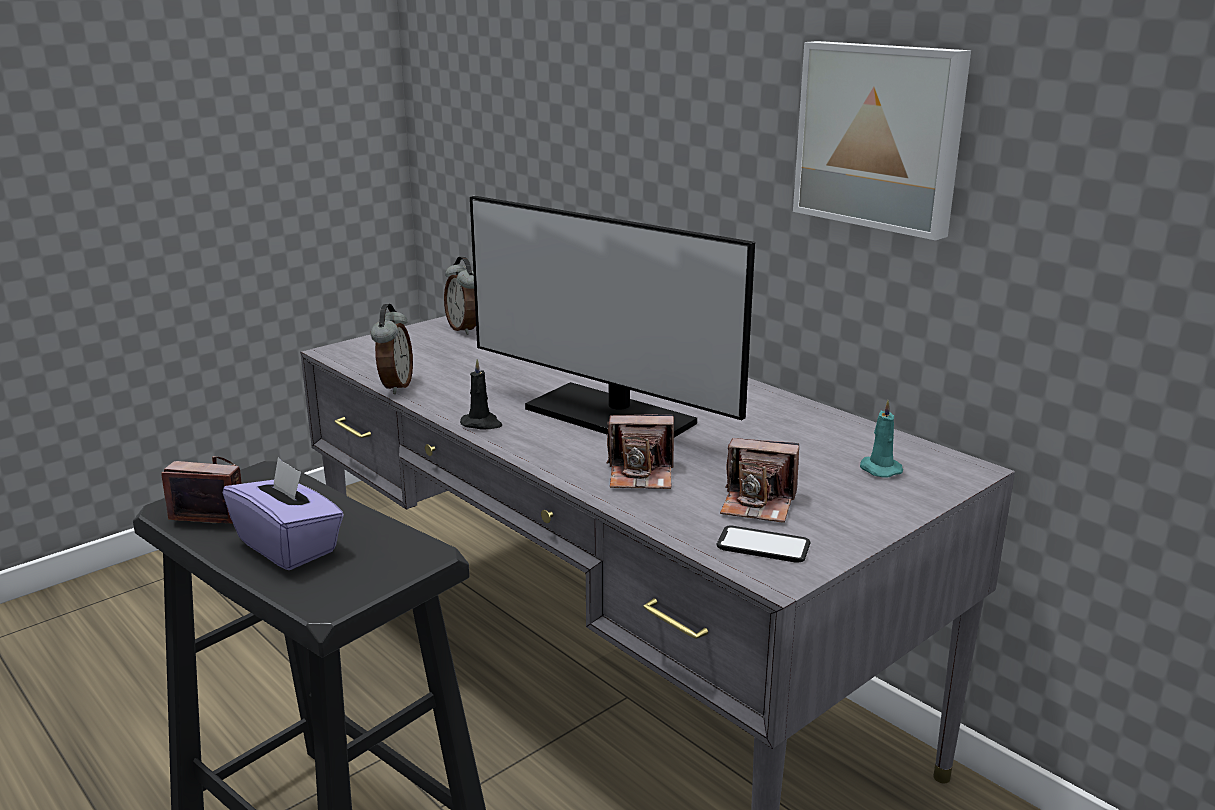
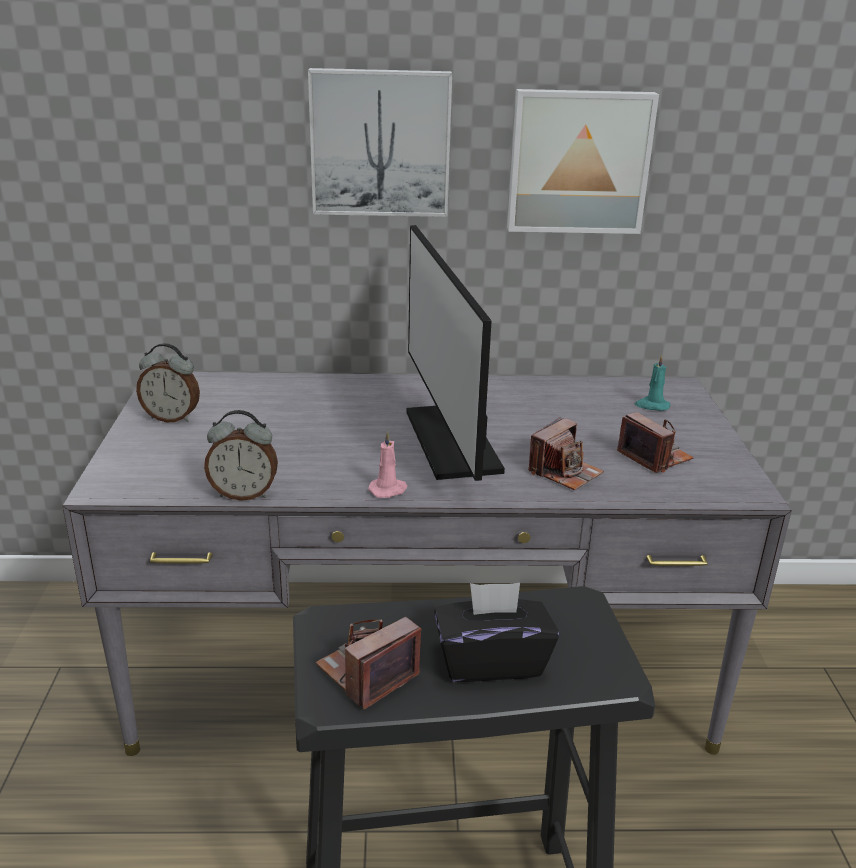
camera: 50 degrees left, 5 degrees up
(289, 546) = (491, 661): purple tissue box -> black tissue box
(394, 386) = (244, 494): alarm clock -> alarm clock turned 135 degrees clockwise
(482, 424) = (388, 490): black candle -> pink candle
(609, 416) = (452, 441): monitor -> monitor turned 90 degrees clockwise
(696, 96) = (380, 143): none -> picture
(758, 504) = (654, 457): camera -> camera turned 90 degrees counterclockwise
(763, 546) = (711, 481): phone -> none

